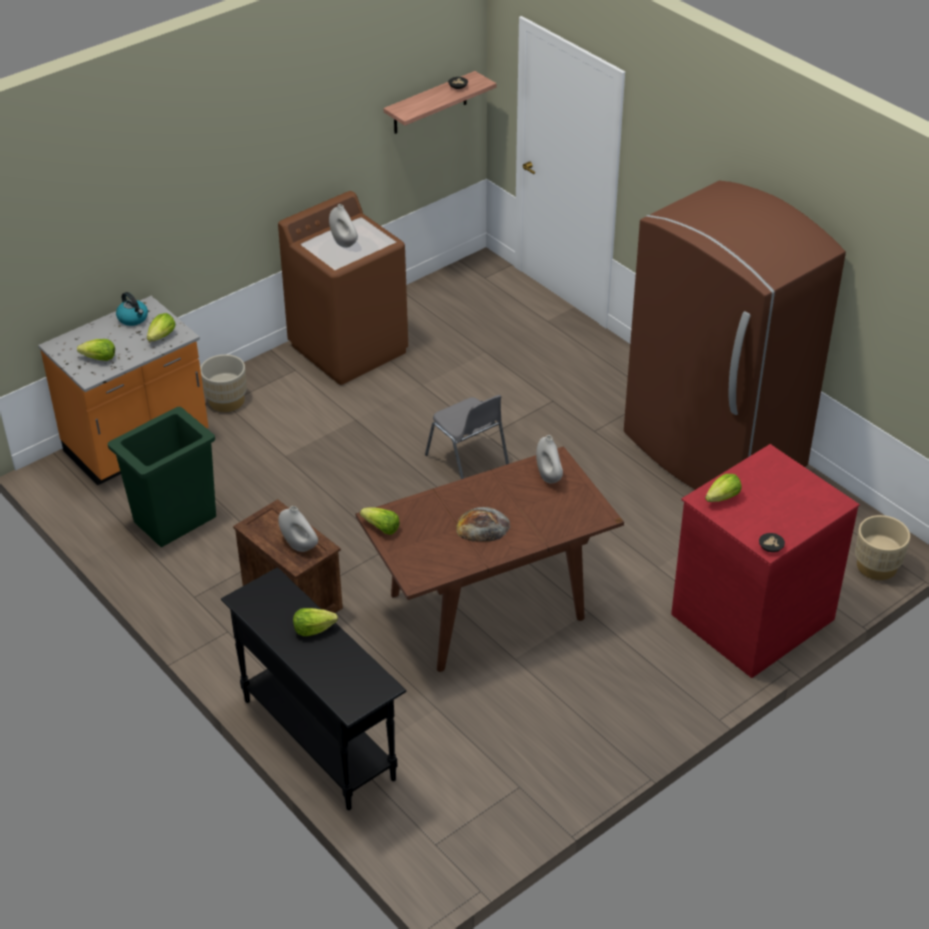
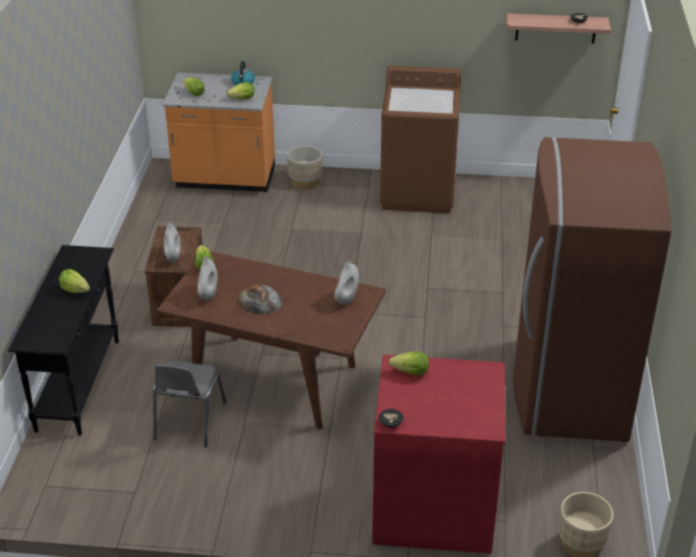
camera: 45 degrees right, 5 degrees down
(174, 519) = (185, 226): green trash can -> none
(344, 243) = (418, 99): white vase -> white vase (208, 295)
(468, 463) = (391, 295): grey chair -> grey chair (188, 422)

